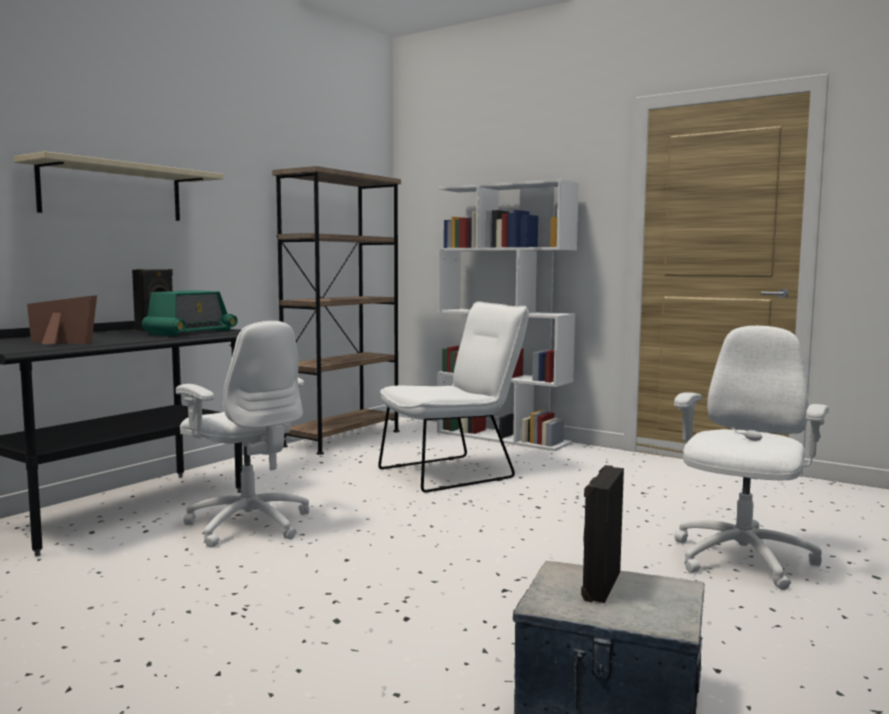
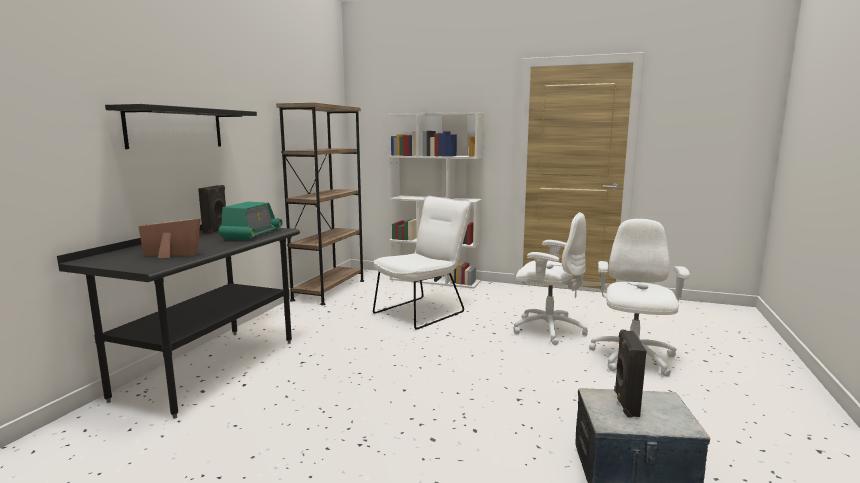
camera: 15 degrees left, 5 degrees up
(112, 192) = (175, 128): beige shelf -> black shelf
(248, 524) = (316, 370): white office chair -> white office chair (547, 329)

